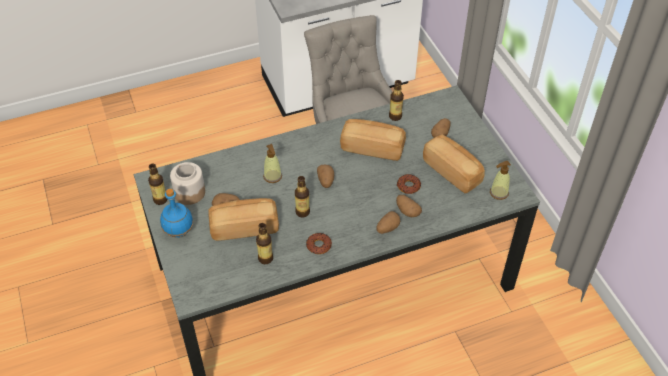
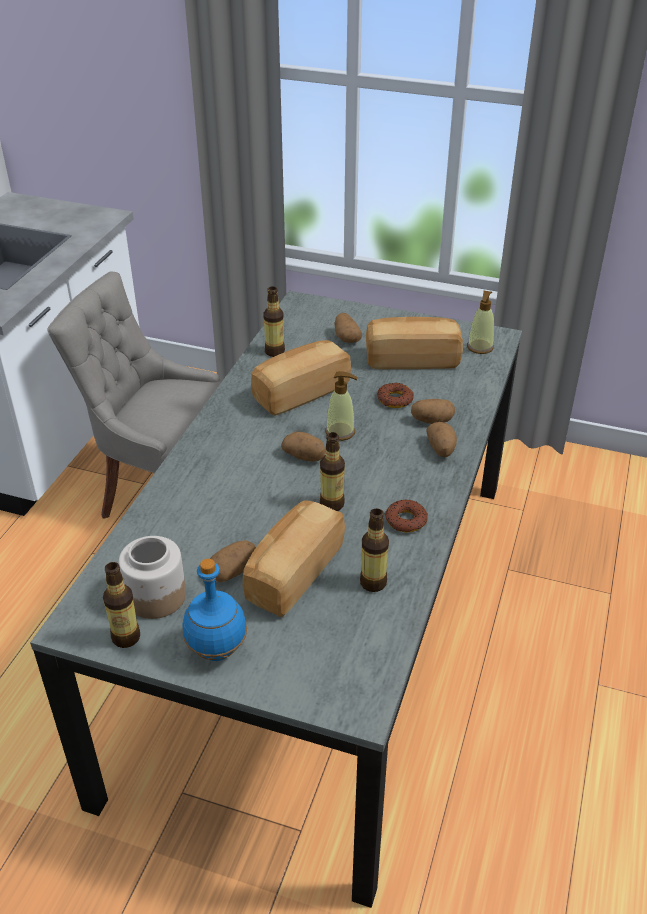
camera: 50 degrees left, 10 degrees down
(272, 176) = (236, 497): soap dispenser -> soap dispenser (340, 432)

